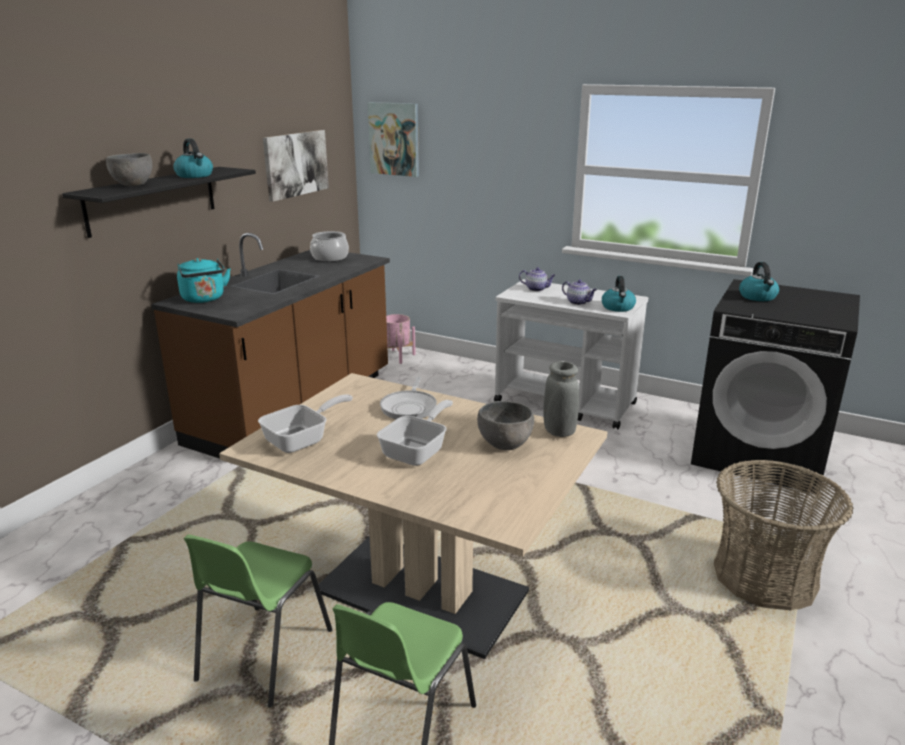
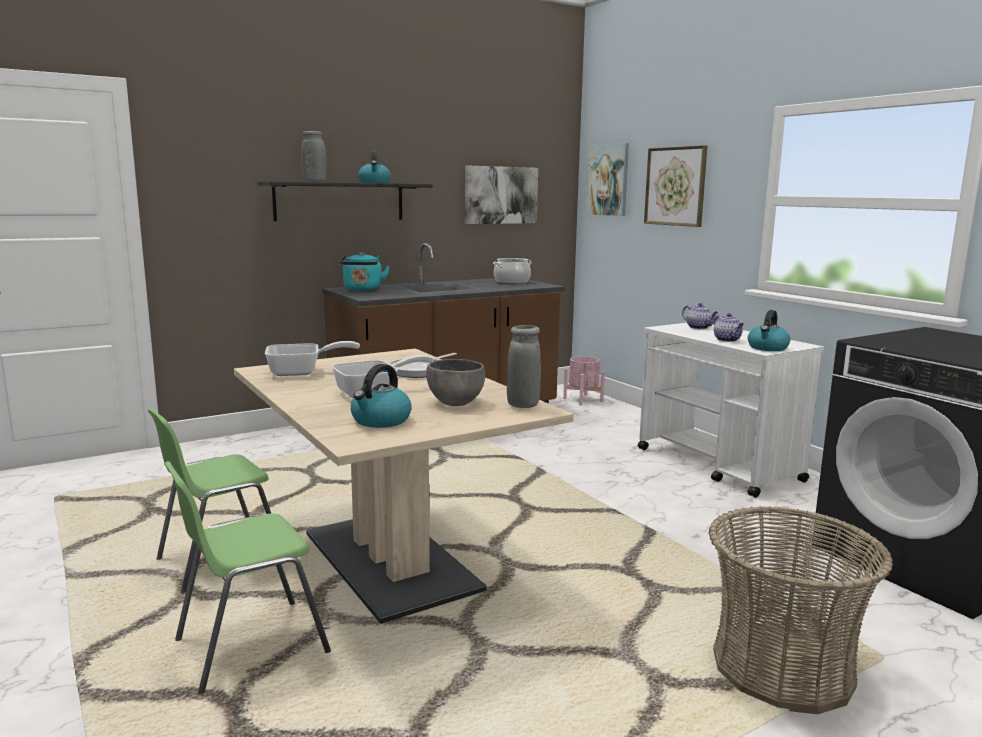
camera: 30 degrees right, 10 degrees down
(133, 185) = (314, 181): grey bowl -> grey vase
(477, 150) = (675, 186): none -> picture
(758, 297) = (925, 339): kettle -> kettle (380, 421)

